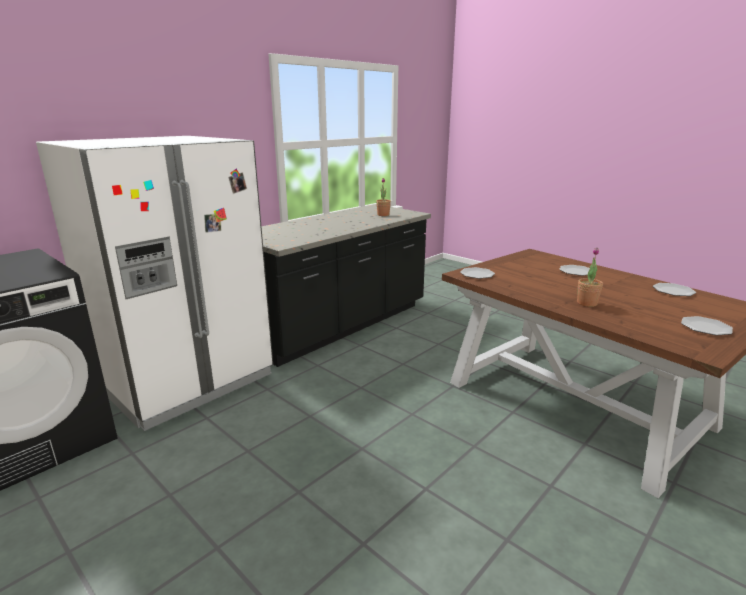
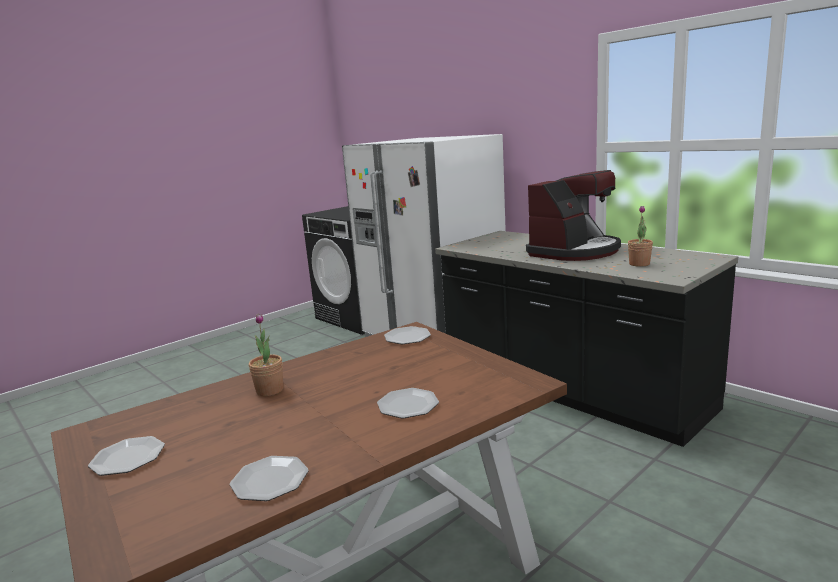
camera: 95 degrees right, 5 degrees down
(338, 221) = (575, 251): none -> coffee machine

